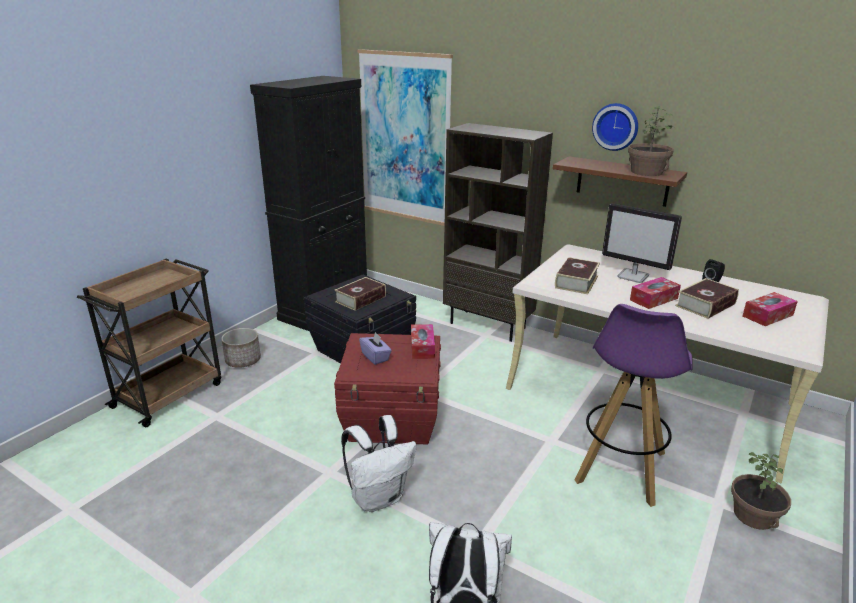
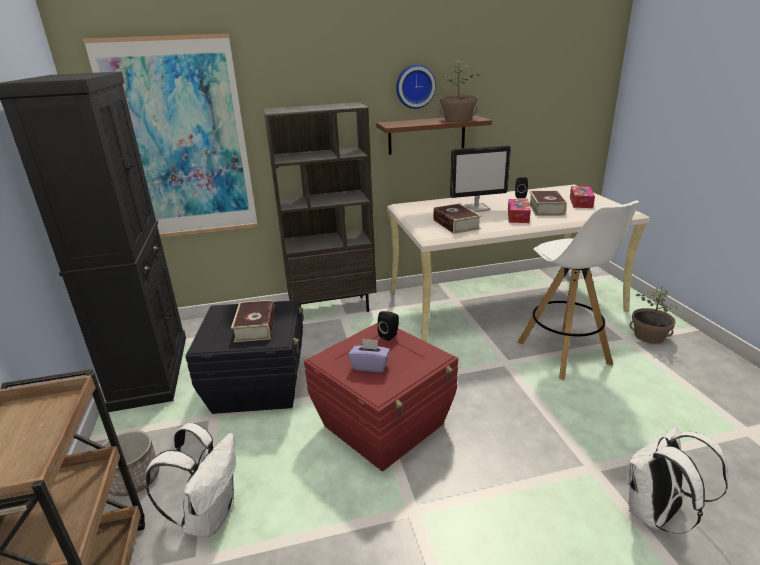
camera: 45 degrees left, 0 degrees up
(378, 497) = (483, 495): white backpack -> white backpack (209, 515)
(422, 347) = (390, 335): tissue box -> black speaker
(620, 467) = (564, 353): purple stool -> white stool

